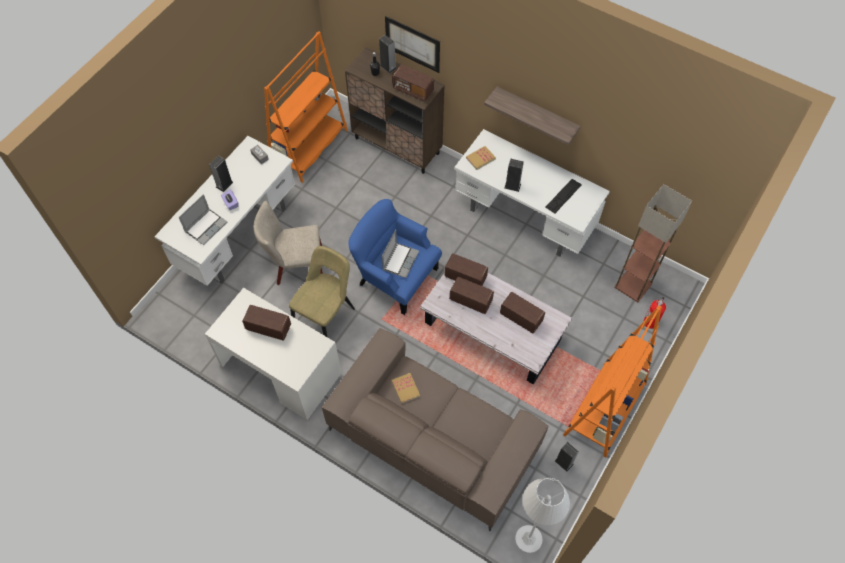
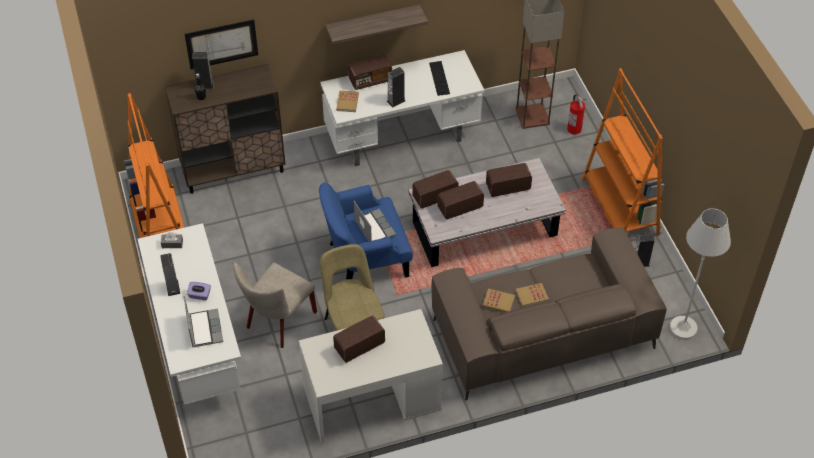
camera: 50 degrees left, 10 degrees down
(413, 90) = (249, 85): radio -> radio (370, 80)
(432, 407) = (531, 296): none -> book

